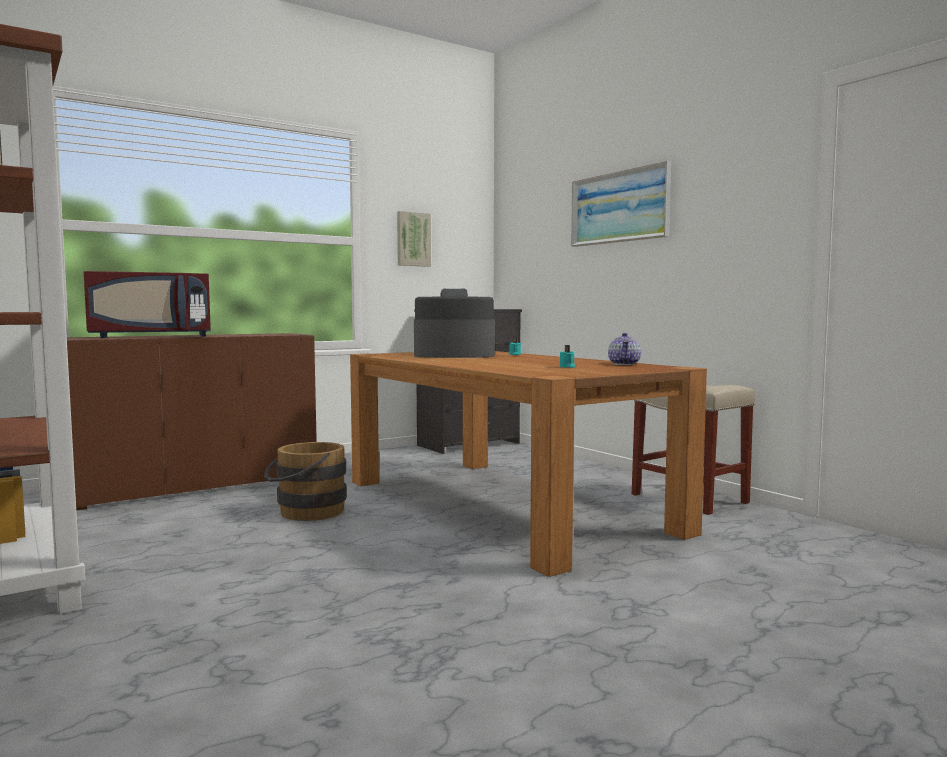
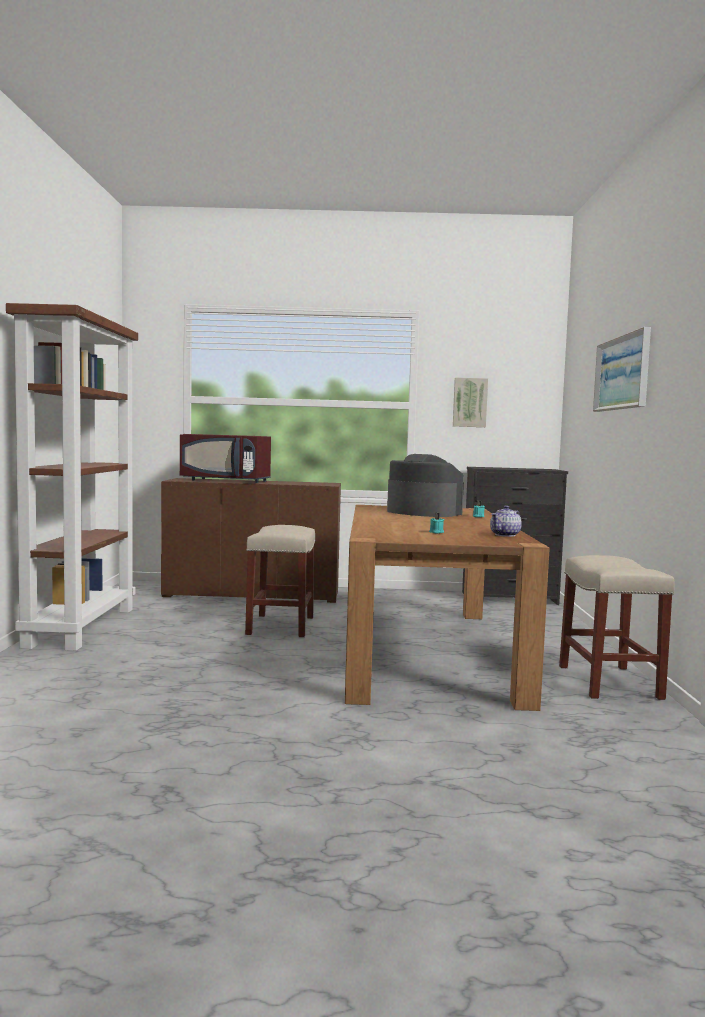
camera: 35 degrees right, 0 degrees up
(306, 512) = (280, 625): brown bucket -> beige stool

